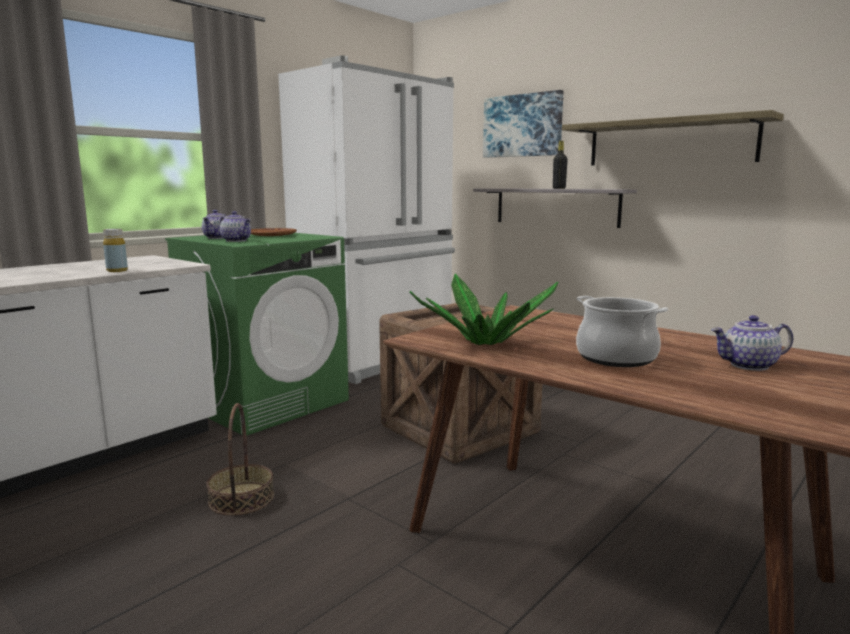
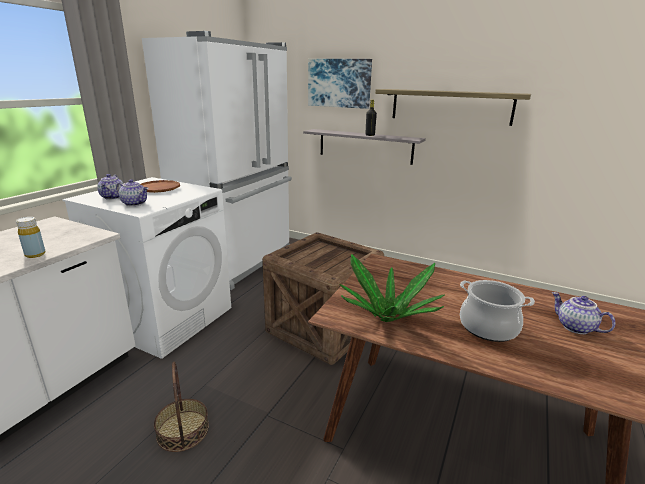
camera: 15 degrees left, 10 degrees up
(267, 402) = (167, 318): green washing machine -> white washing machine
(749, 366) = (574, 327): teapot -> teapot turned 75 degrees clockwise

